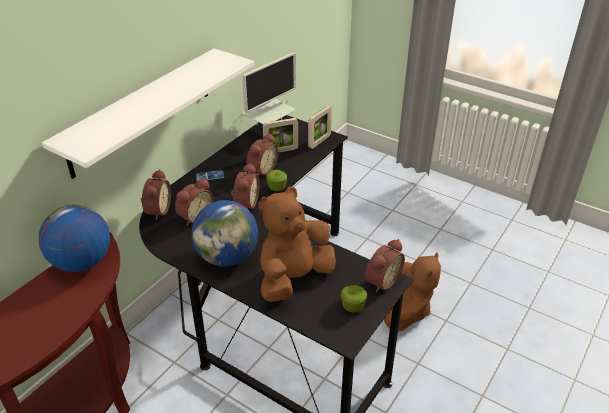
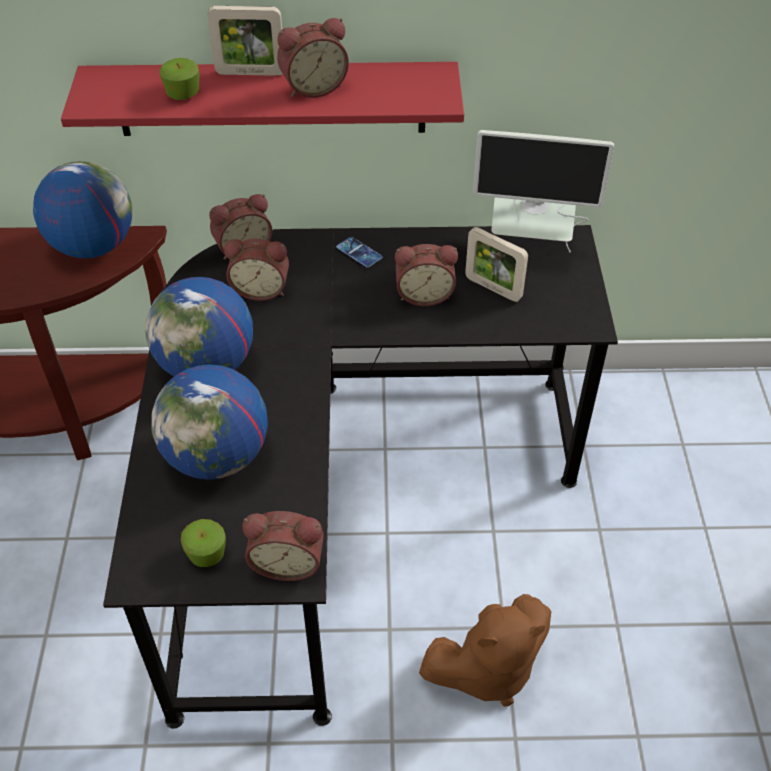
camera: 55 degrees right, 10 degrees up
(141, 111) = (271, 99): white shelf -> red shelf
(245, 203) = (332, 320): alarm clock -> alarm clock (313, 87)
(276, 187) = (399, 332): apple -> apple (183, 94)
(294, 278) = (217, 457): brown plush toy -> globe
(319, 141) = (564, 317): picture frame -> picture frame (250, 73)

